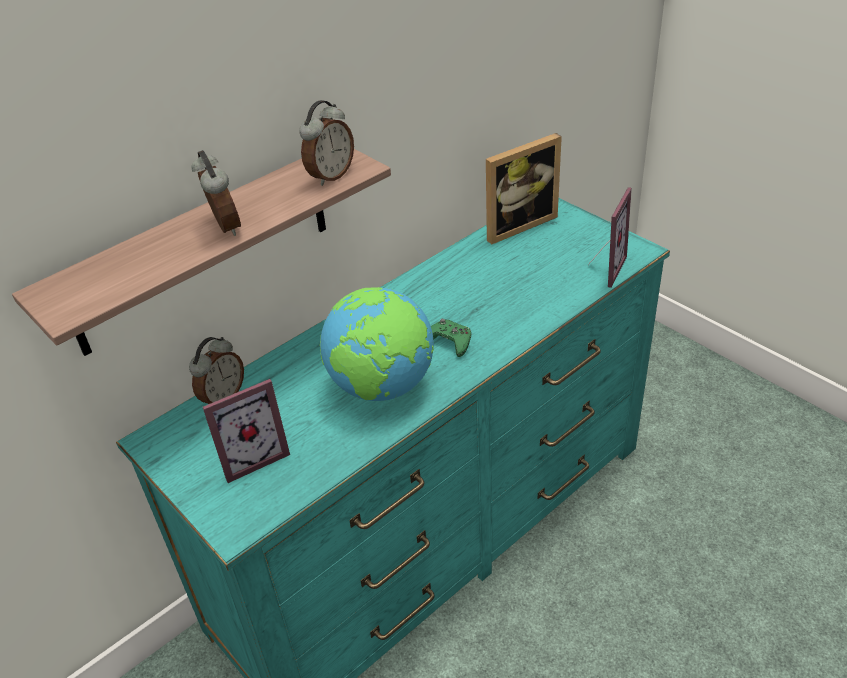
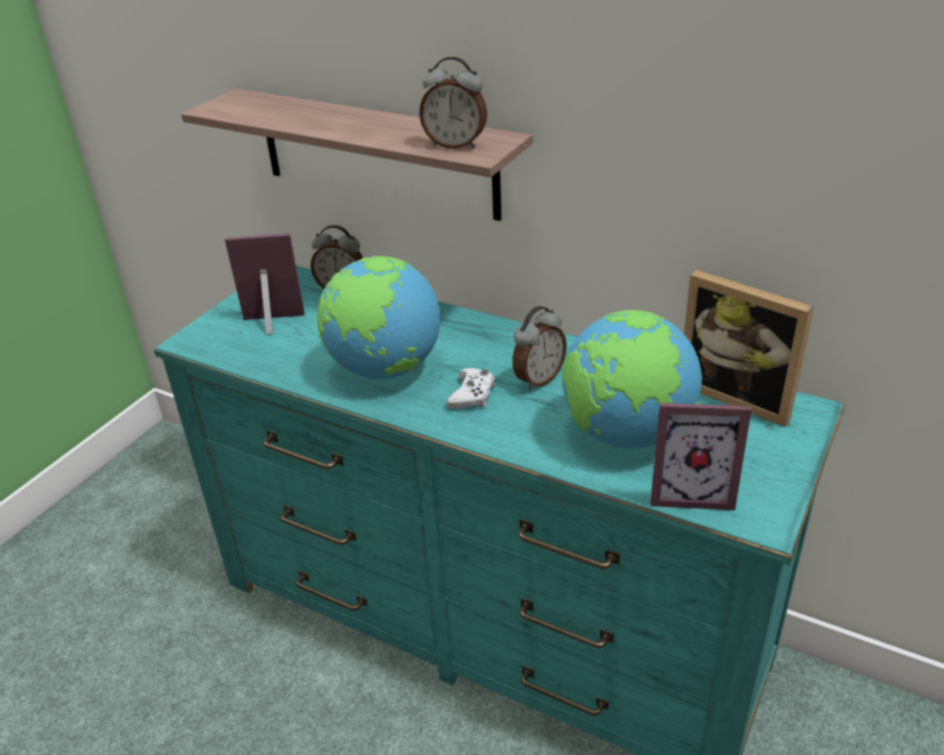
camera: 70 degrees right, 5 degrees down
(224, 227) = (343, 126): alarm clock -> alarm clock (538, 379)
(252, 456) = (272, 325): picture frame -> picture frame turned 135 degrees clockwise
(449, 342) = (472, 395): green game controller -> white game controller
(535, 279) = (626, 434): none -> globe

